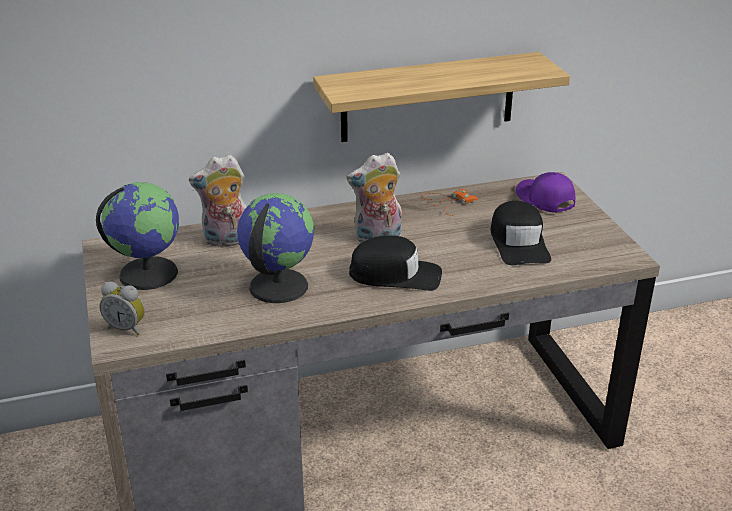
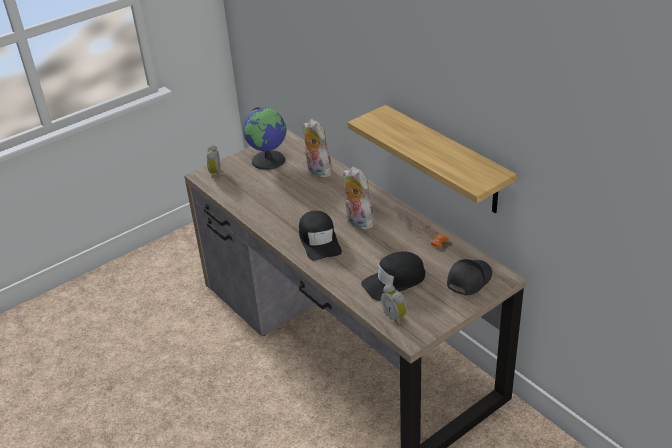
camera: 70 degrees right, 5 degrees up
(277, 286) = (281, 203): globe -> none
(544, 200) = (468, 280): purple cap -> black cap
(586, 258) = (395, 316): none -> alarm clock

